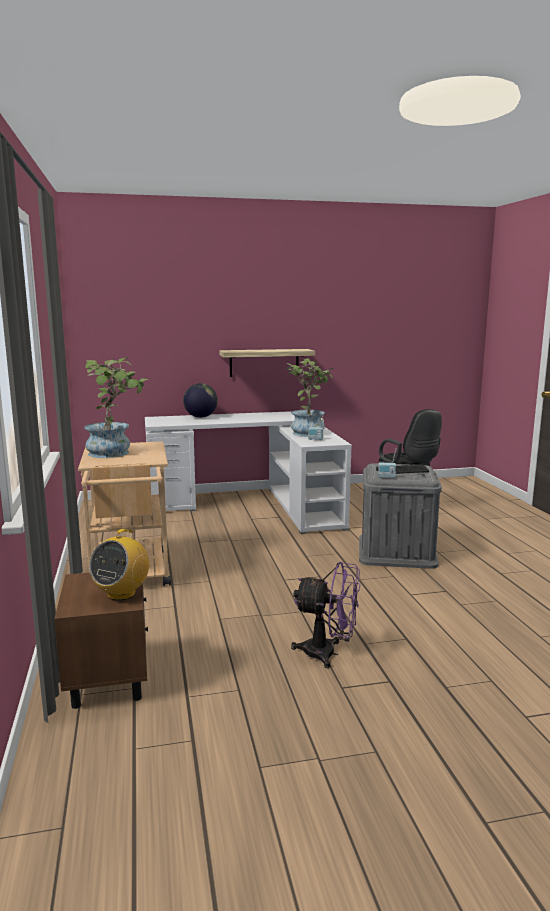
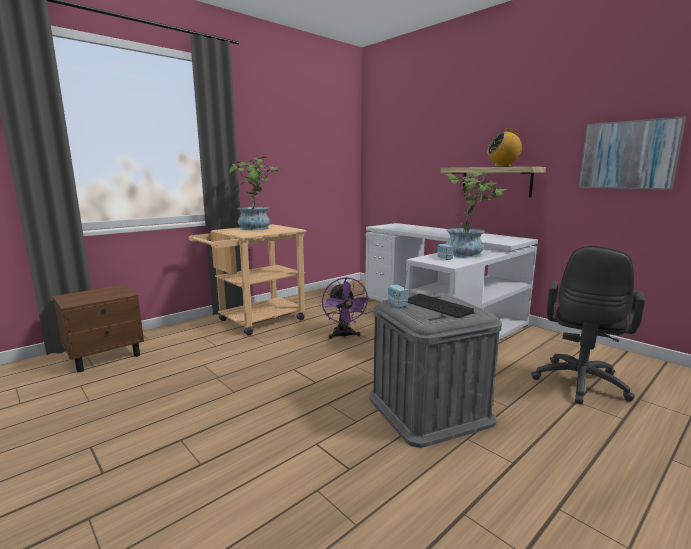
camera: 60 degrees right, 0 degrees up
(121, 593) = (89, 299): radio -> radio (502, 166)
(200, 417) = (424, 228): globe -> none
(328, 653) = (154, 424): purple fan -> purple fan (344, 336)
(364, 340) = (628, 155): none -> picture

